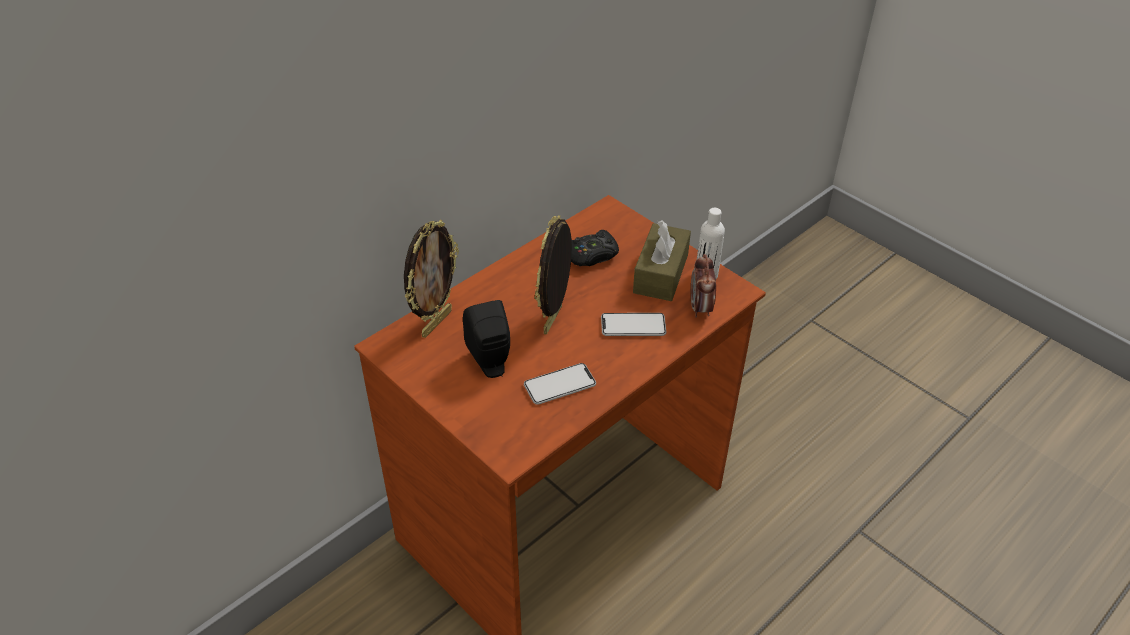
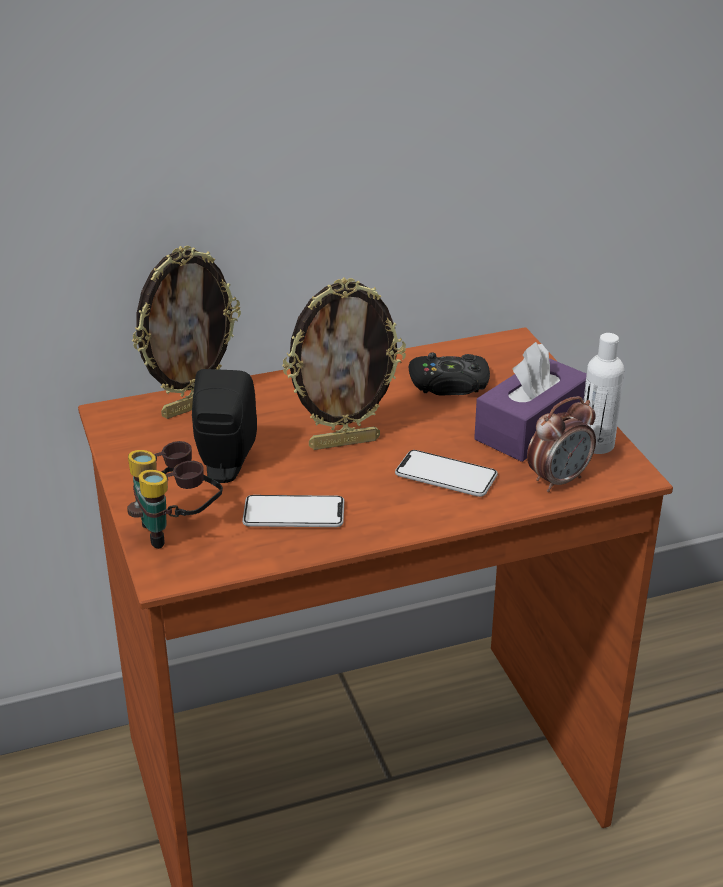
camera: 25 degrees right, 10 degrees down
(494, 422) = (177, 529): none -> binoculars
(554, 320) = (344, 442): picture frame -> picture frame turned 150 degrees counterclockwise
(660, 273) = (531, 428): brown tissue box -> purple tissue box
(700, 308) = (558, 480): alarm clock -> alarm clock turned 150 degrees counterclockwise

